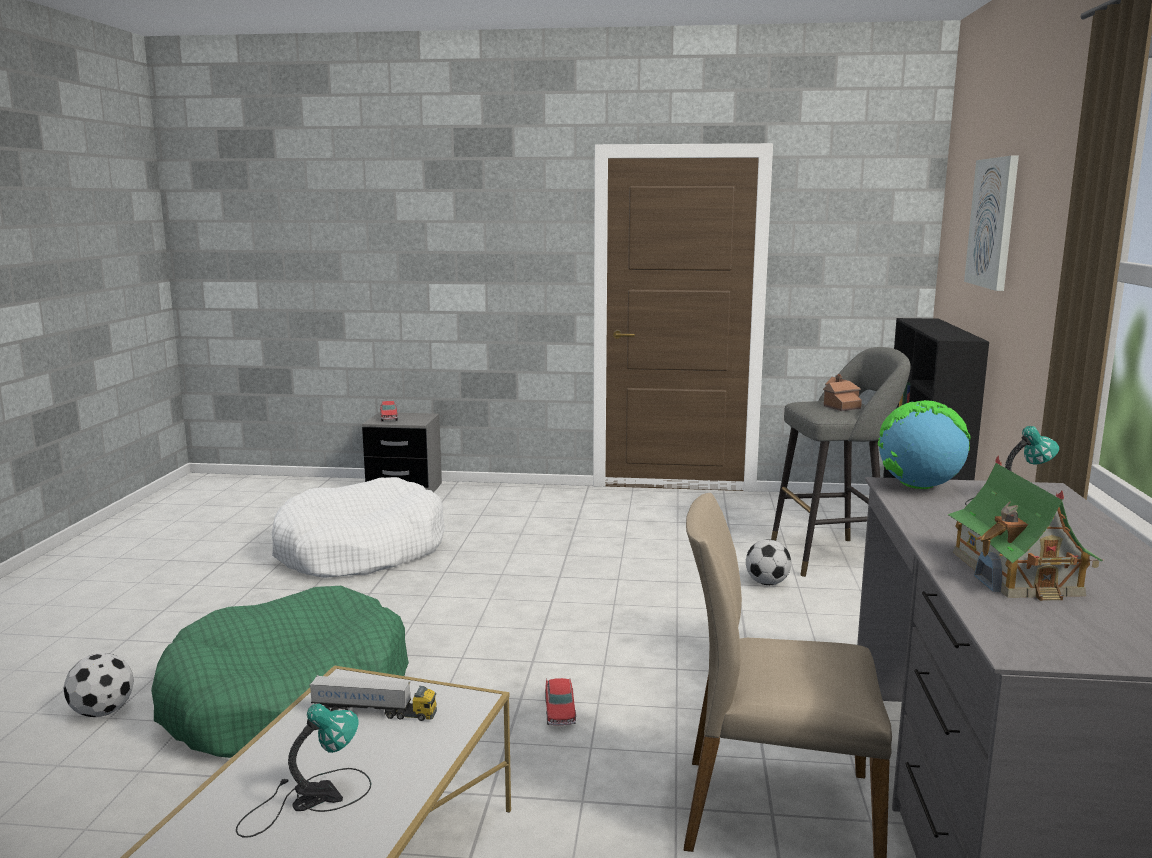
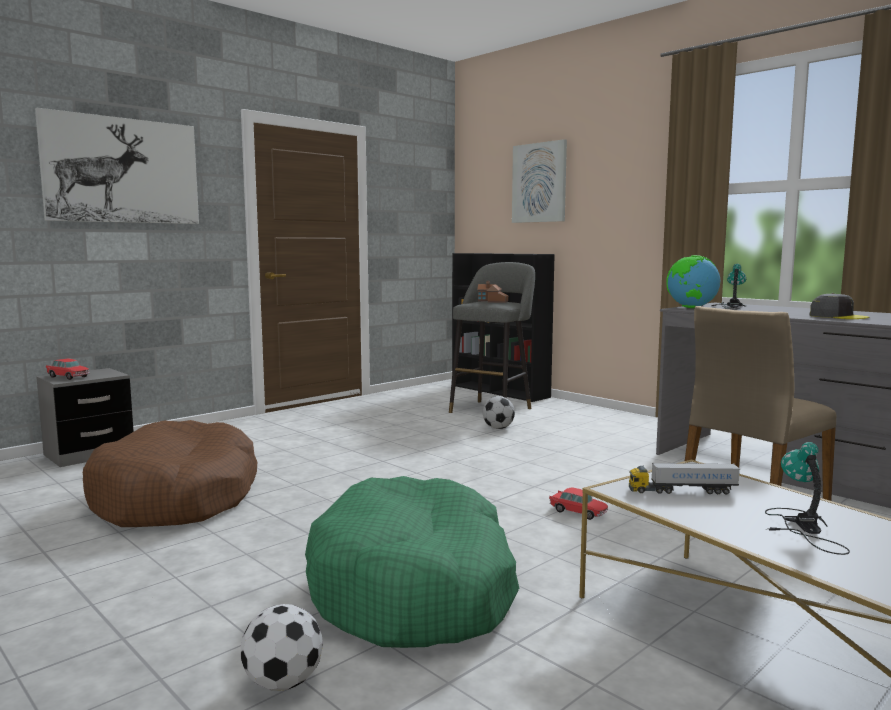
camera: 50 degrees left, 5 degrees down
(360, 550) = (176, 497): white dog bed -> brown dog bed
(374, 712) = (682, 491): toy truck -> toy truck turned 135 degrees counterclockwise
(462, 224) = (122, 170): none -> picture
(1016, 573) = (837, 316): toy house -> grey cap

